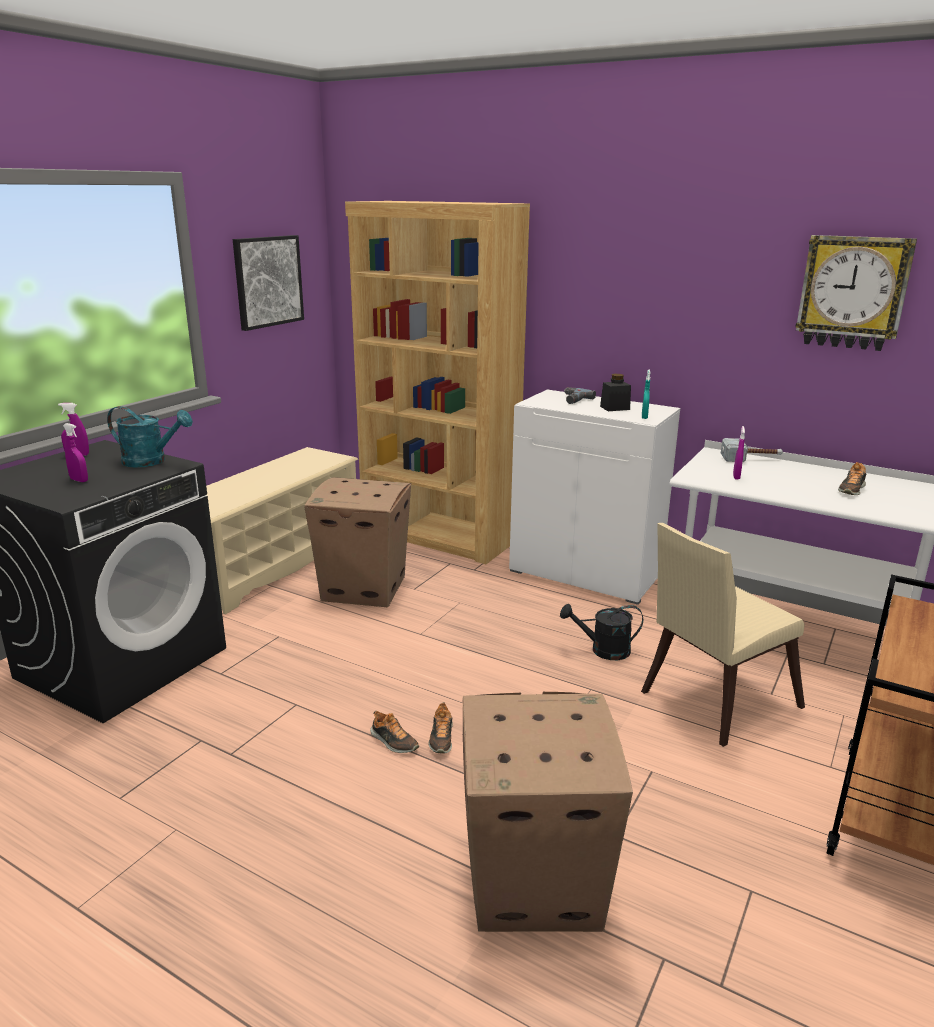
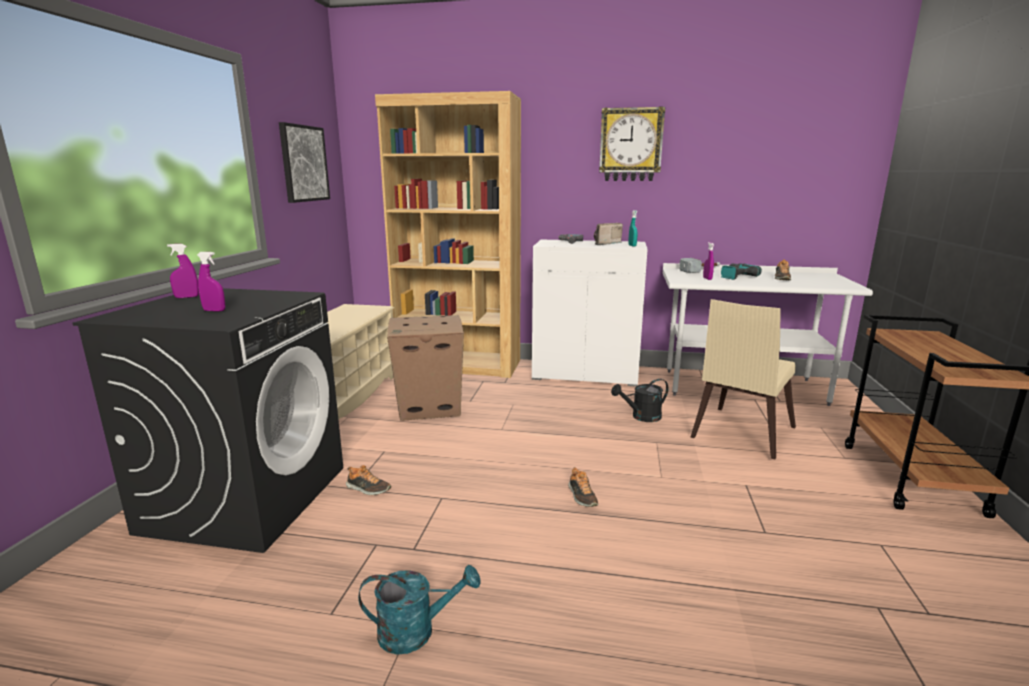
camera: 20 degrees left, 5 degrees down
(151, 461) = (272, 295): turquoise watering can -> turquoise watering can (416, 631)
(393, 742) = (547, 507): shoe -> shoe (368, 489)
(531, 881) = (740, 580): cardboard box -> none
(615, 408) = (604, 243): black jar -> radio
(785, 476) = (735, 276): none -> power drill
(852, 292) = (758, 150): wall clock -> wall clock (630, 145)

